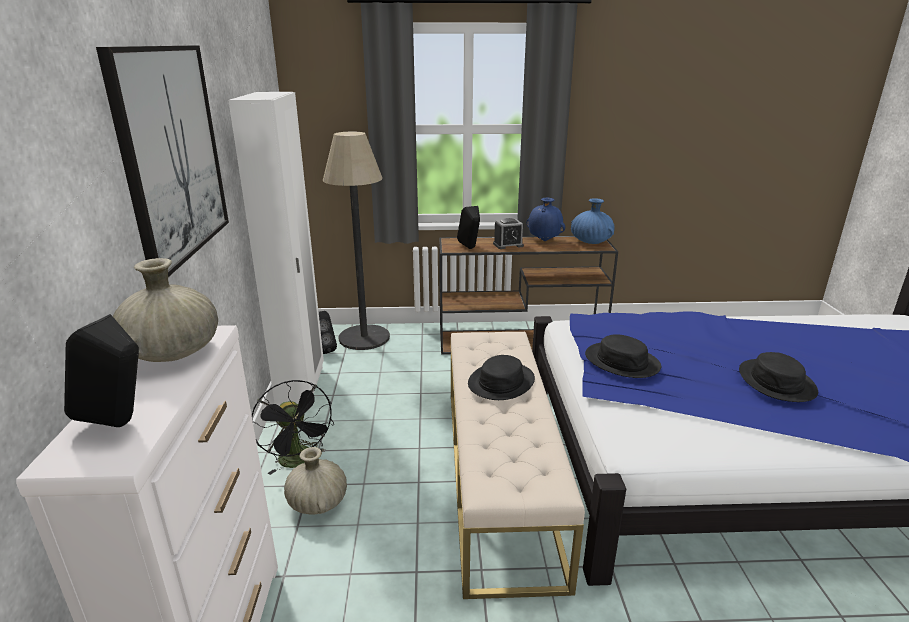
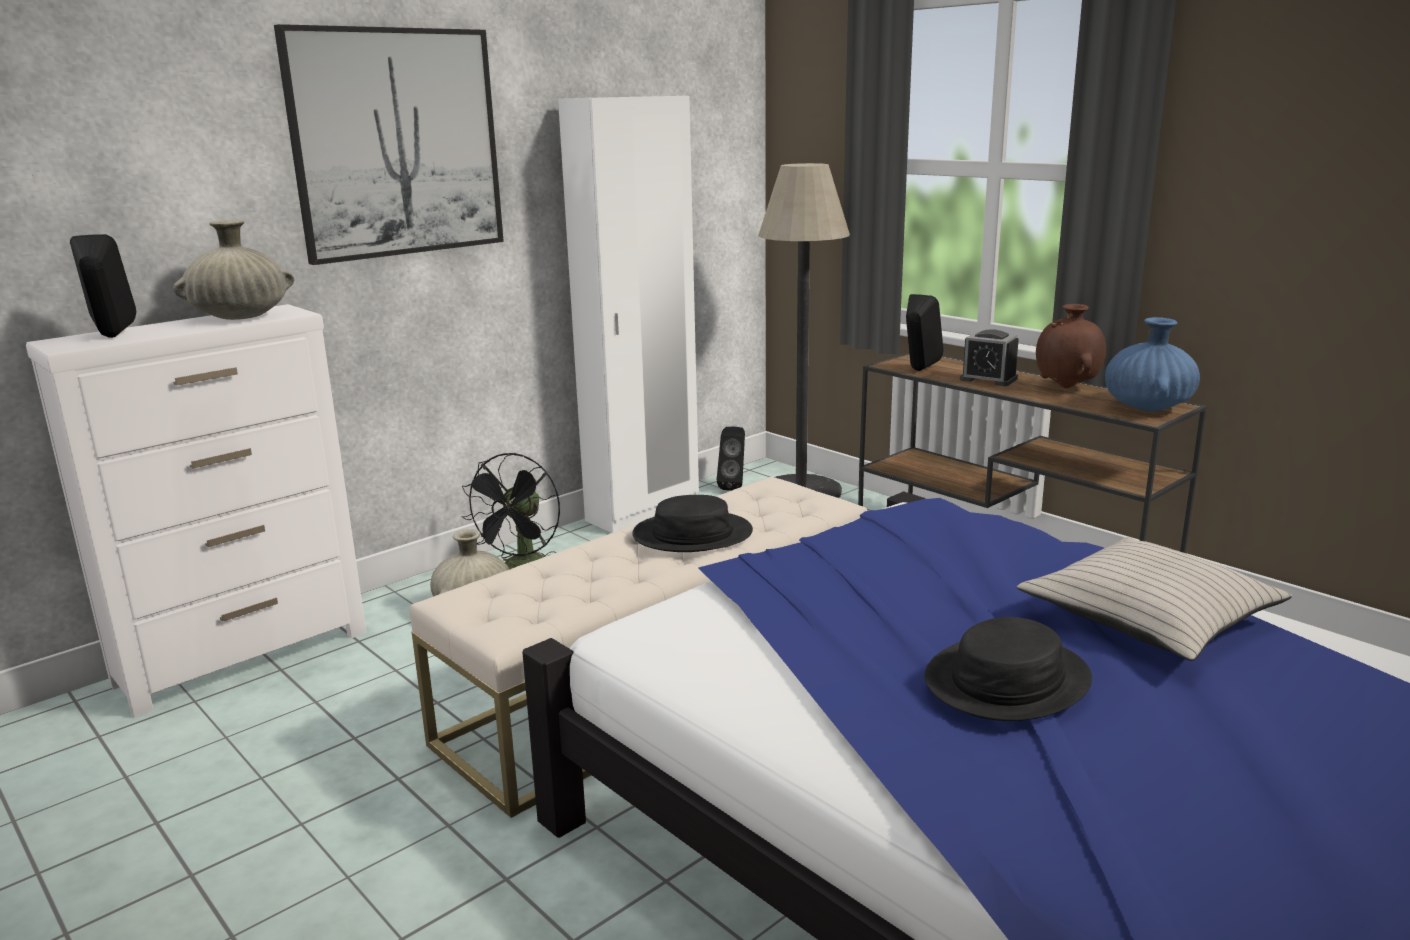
camera: 50 degrees right, 5 degrees down
(544, 240) = (1067, 387): blue vase -> brown vase
(622, 361) = (838, 559): black hat -> none
(738, 334) = (1150, 617): none -> beige pillow

